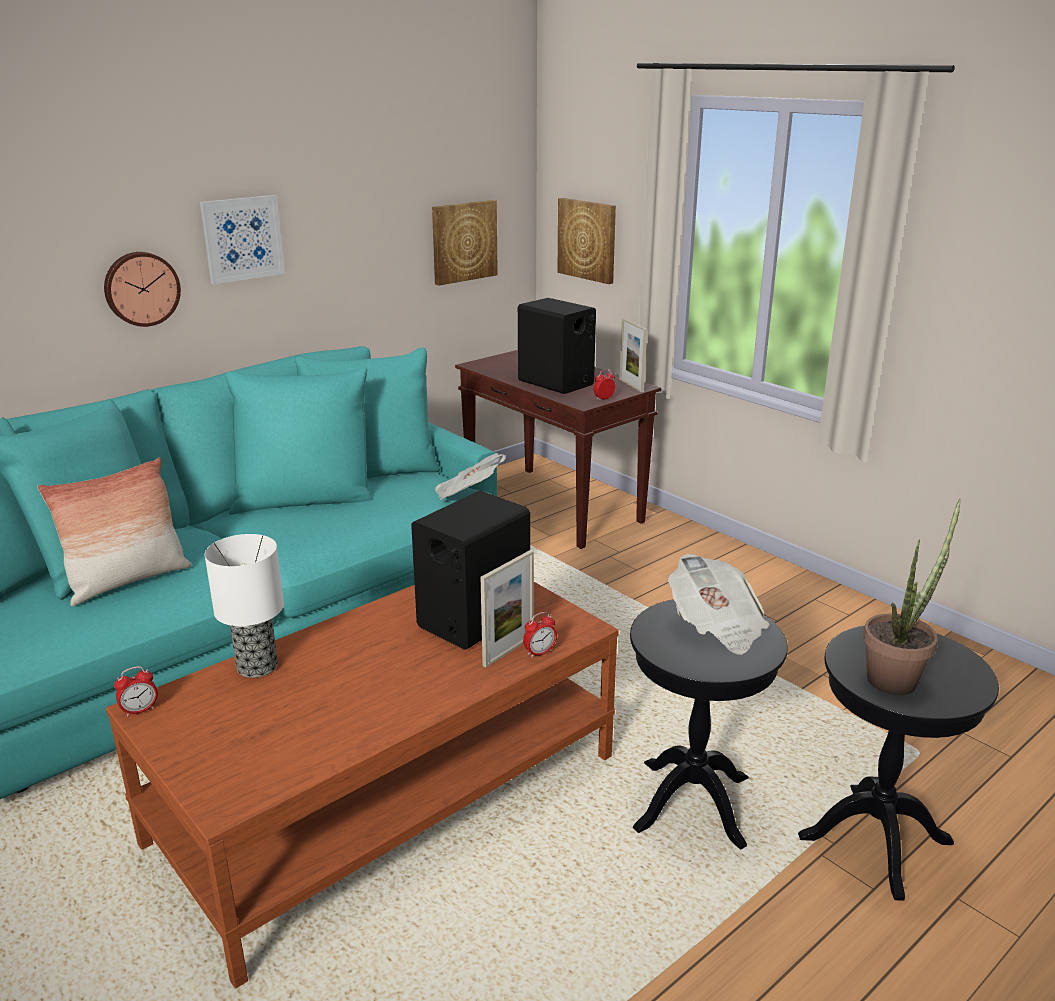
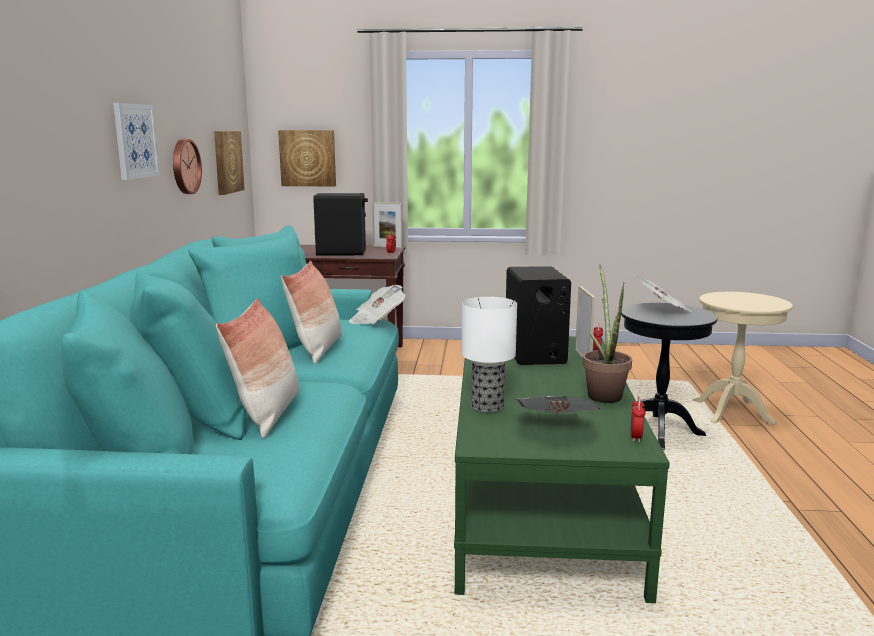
camera: 45 degrees left, 10 degrees down
(140, 710) = (481, 446): alarm clock -> alarm clock (636, 437)
(141, 288) = (85, 180): wall clock -> wall clock (184, 166)
(239, 728) = (556, 427): none -> newspaper
(326, 516) = (317, 350): none -> pillow
(390, 798) = (539, 496): brown coffee table -> green coffee table
(875, 840) = (732, 412): black side table -> beige side table
(897, 677) = (750, 303): potted plant -> potted plant (603, 394)

